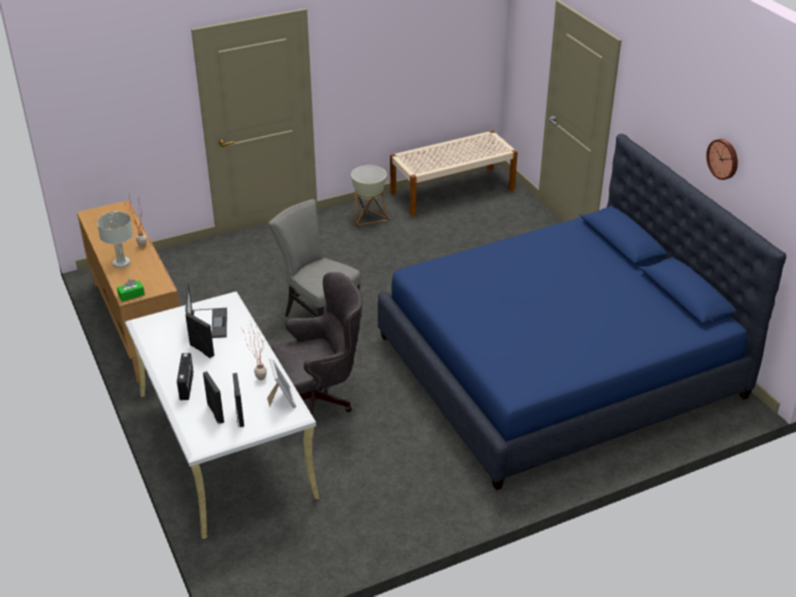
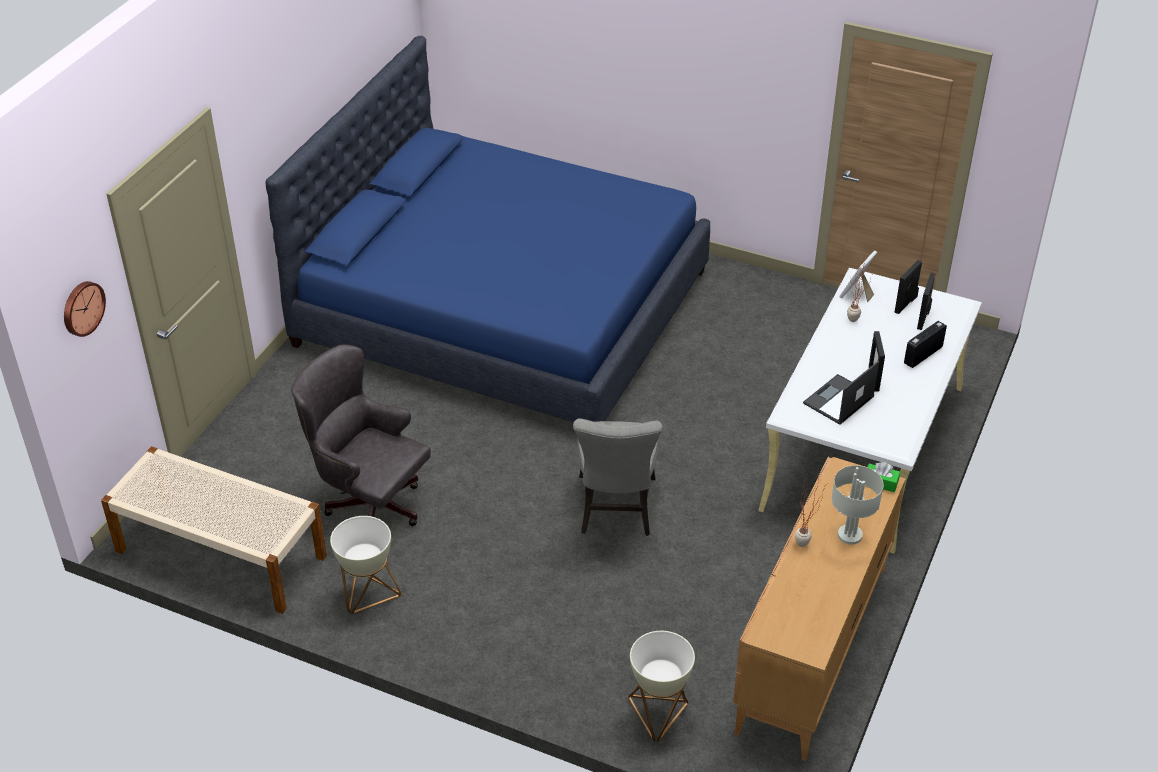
camera: 130 degrees left, 5 degrees up
(182, 260) = (659, 713): none -> planter
(319, 400) = (735, 425): grey office chair -> grey office chair (370, 505)
(723, 158) = (340, 51): wall clock -> wall clock (82, 308)

